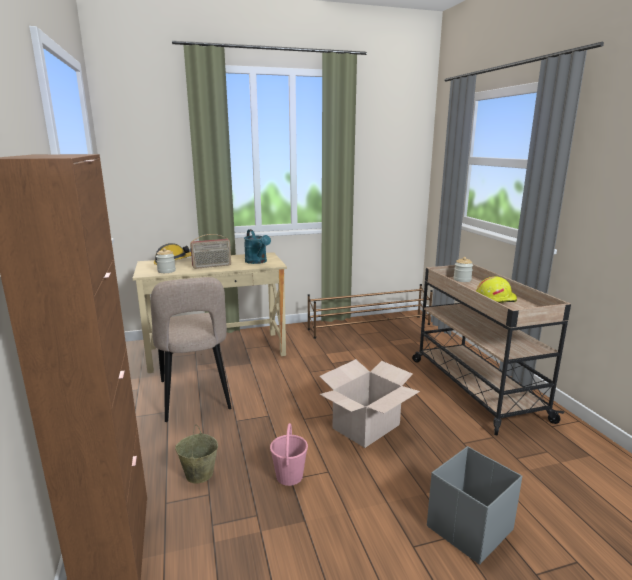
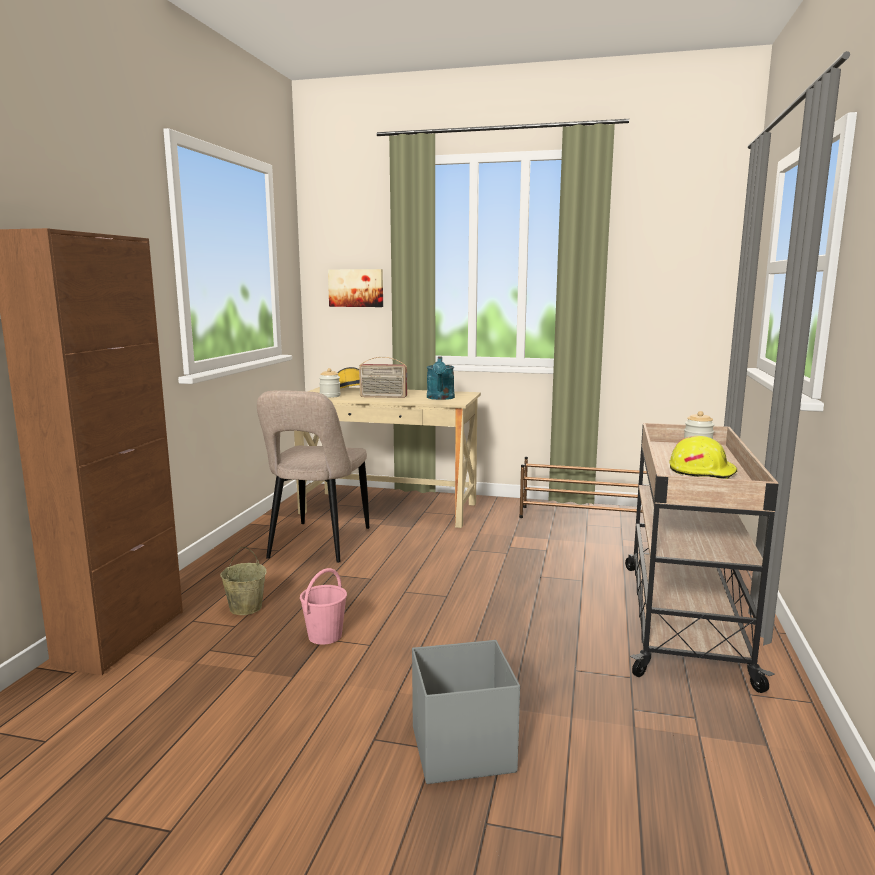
camera: 30 degrees right, 5 degrees down
(157, 174) = (356, 288): none -> picture
(366, 426) = (468, 617): cardboard box -> none

